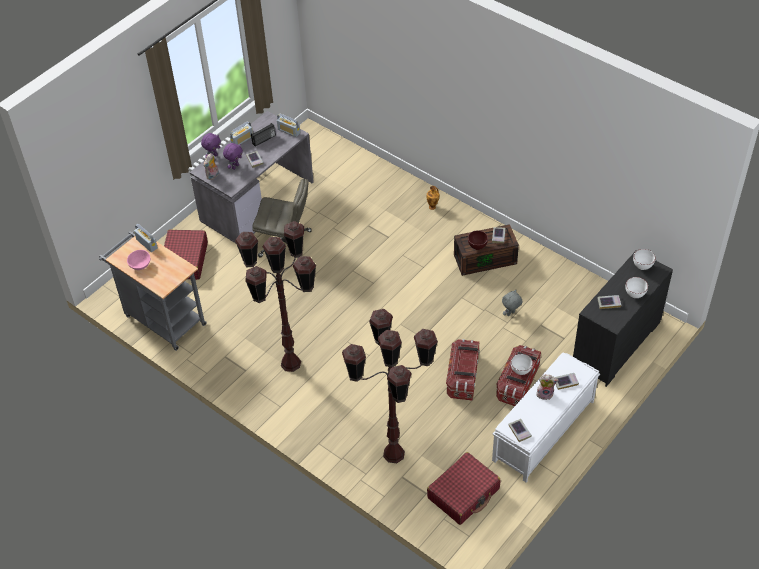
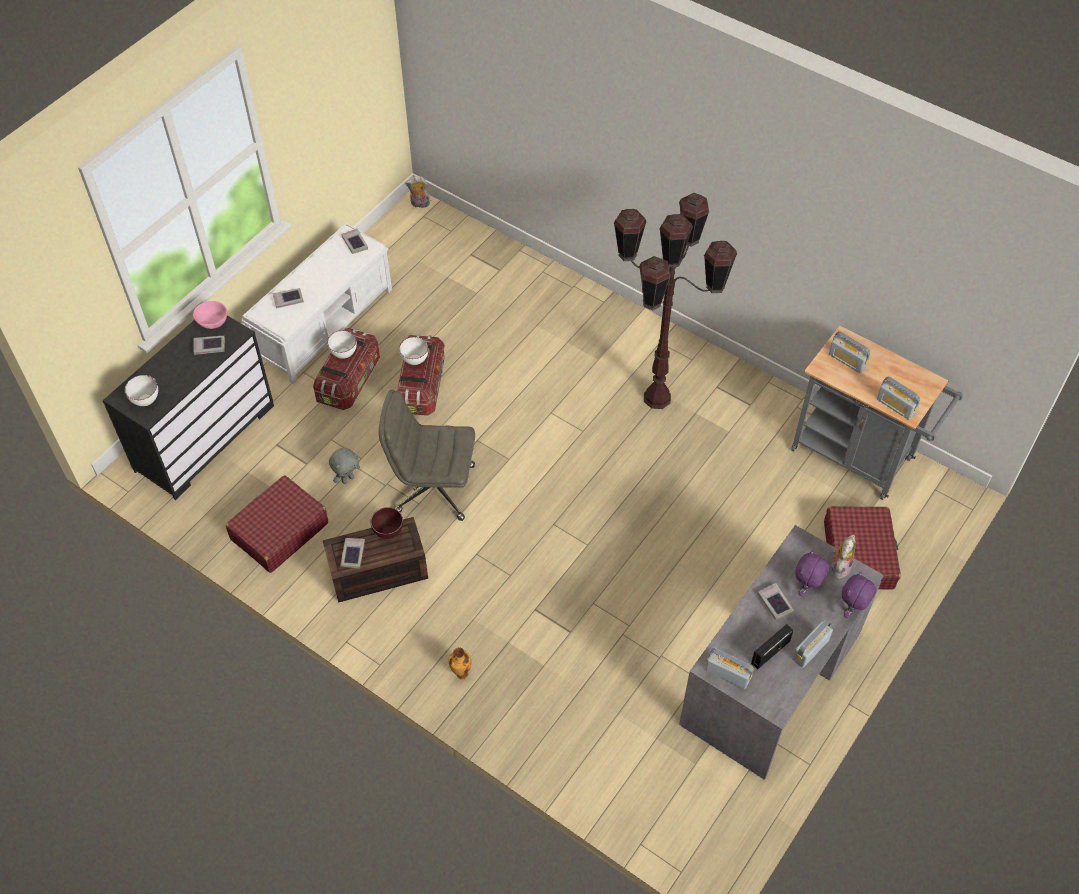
camera: 175 degrees right, 5 degrees up
(140, 264) = (892, 372): pink bowl -> pink bowl (213, 322)
(166, 273) = (847, 360): none -> radio
(286, 244) = (702, 591): grey office chair -> grey office chair (433, 489)
(393, 454) = (510, 293): brown floor lamp -> none
(463, 493) = (427, 255): red suitcase -> red suitcase (279, 531)
(545, 394) = (317, 285): plush toy -> plush toy (419, 204)
(635, 295) = (170, 359): white bowl -> white bowl (415, 361)

